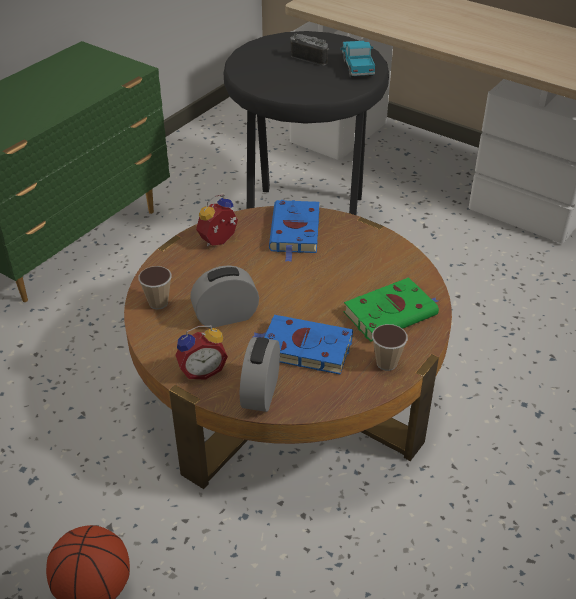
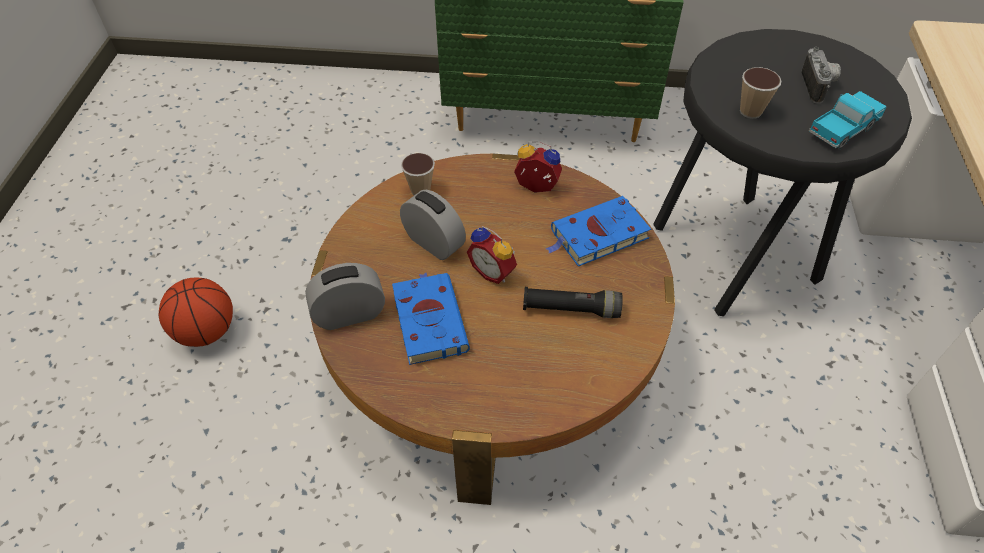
camera: 60 degrees right, 10 degrees up
(202, 370) = (354, 260): alarm clock -> alarm clock (494, 271)
(352, 272) = (571, 309): none -> black flashlight
(386, 363) = (450, 397): cup -> cup (750, 111)
(392, 313) = (531, 371): green book -> none

